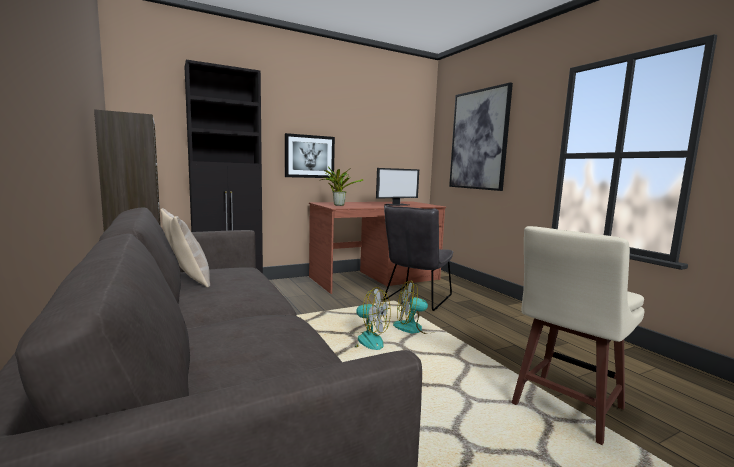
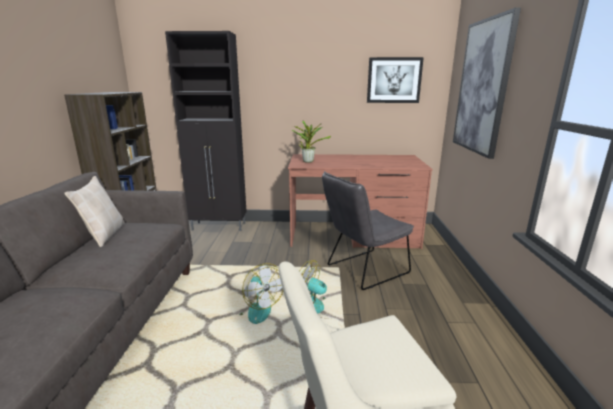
camera: 30 degrees right, 10 degrees up
(309, 156) = (294, 108): picture -> picture (394, 80)
(397, 204) = (376, 162): monitor -> none

